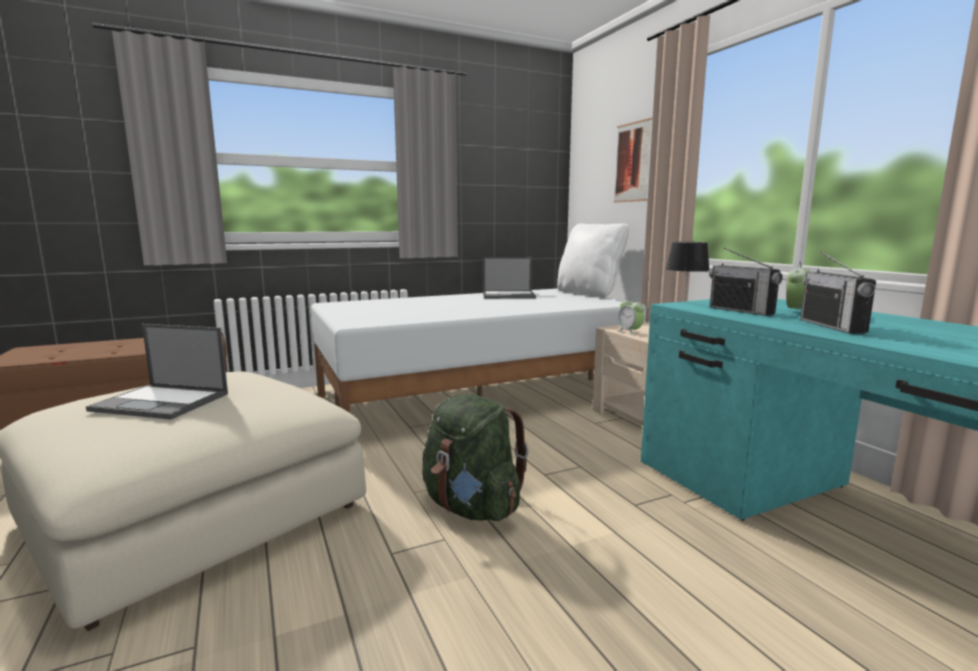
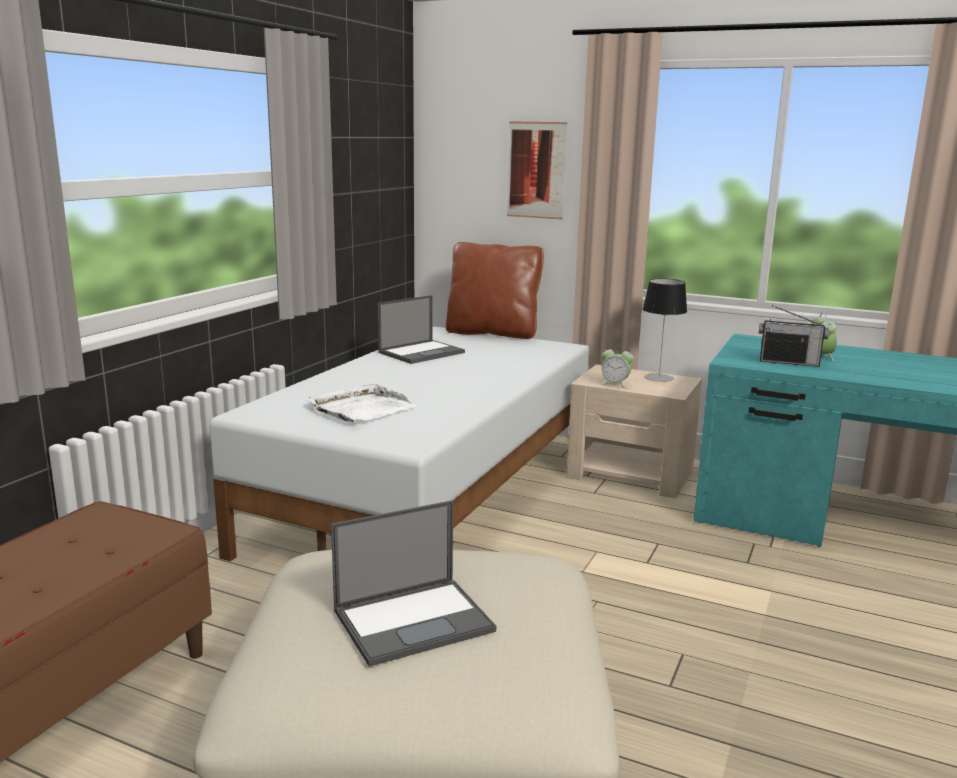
camera: 40 degrees left, 5 degrees up
(387, 309) = (361, 408): none -> white tray
(472, 507) = (650, 617): green backpack -> none
(589, 293) = (492, 333): white pillow -> brown pillow
(832, 326) = (880, 373): radio -> none

